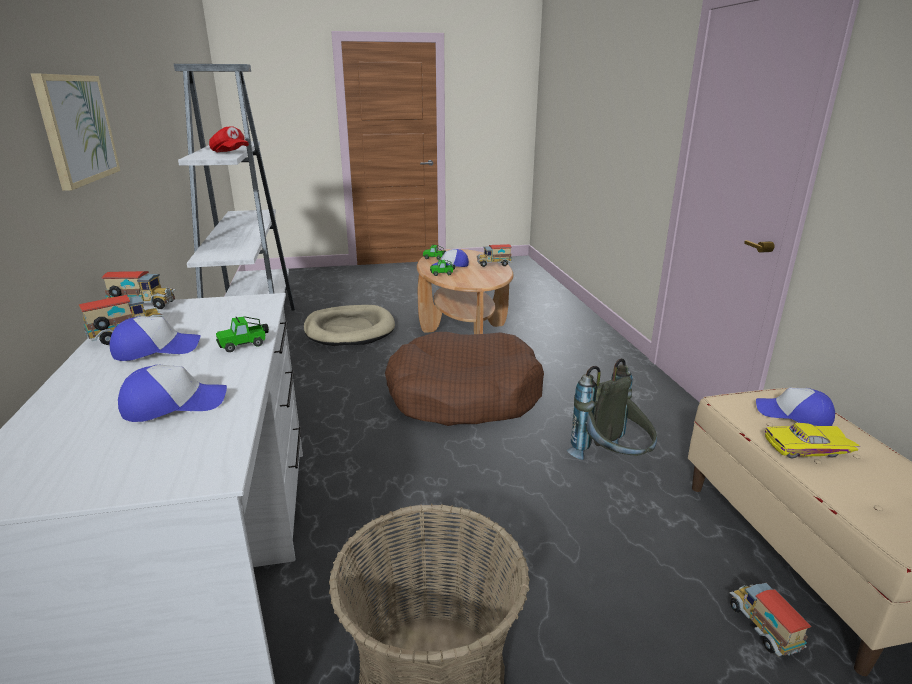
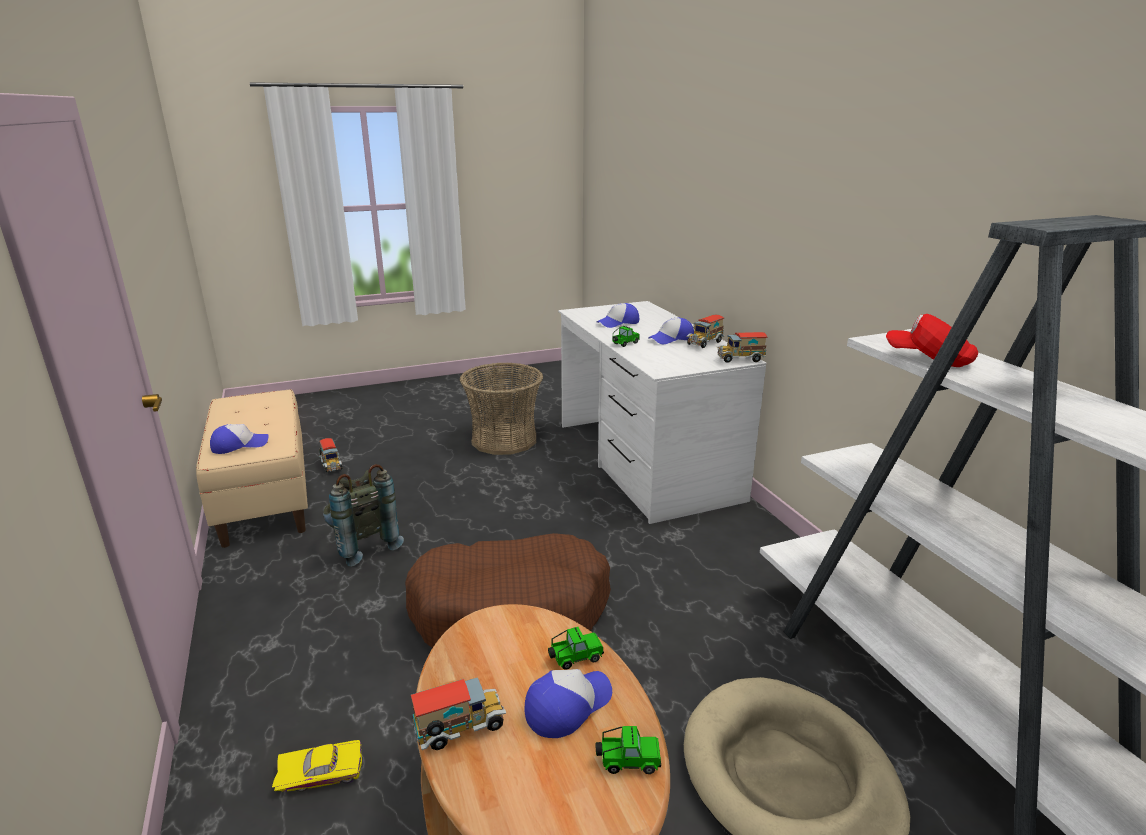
camera: 170 degrees right, 0 degrees up
(77, 129) = (802, 234): picture -> none
(794, 415) = (239, 445): cap -> cap turned 45 degrees counterclockwise
(809, 449) = (264, 425): yellow toy car -> yellow toy car (321, 771)

